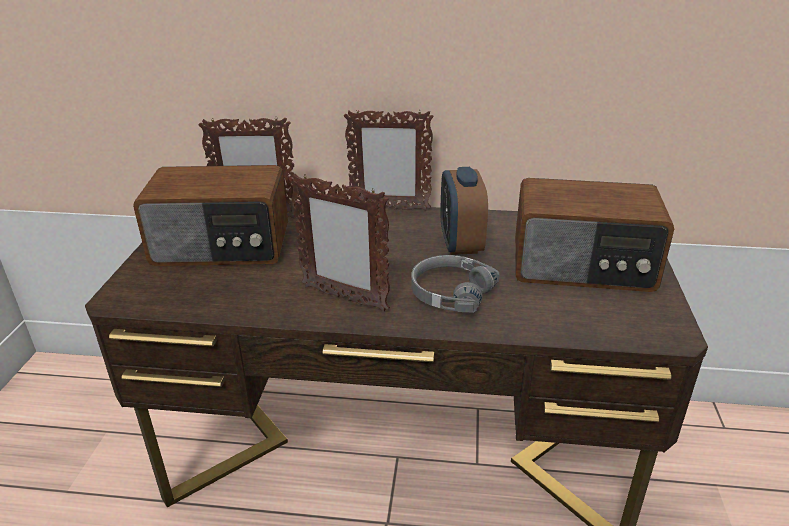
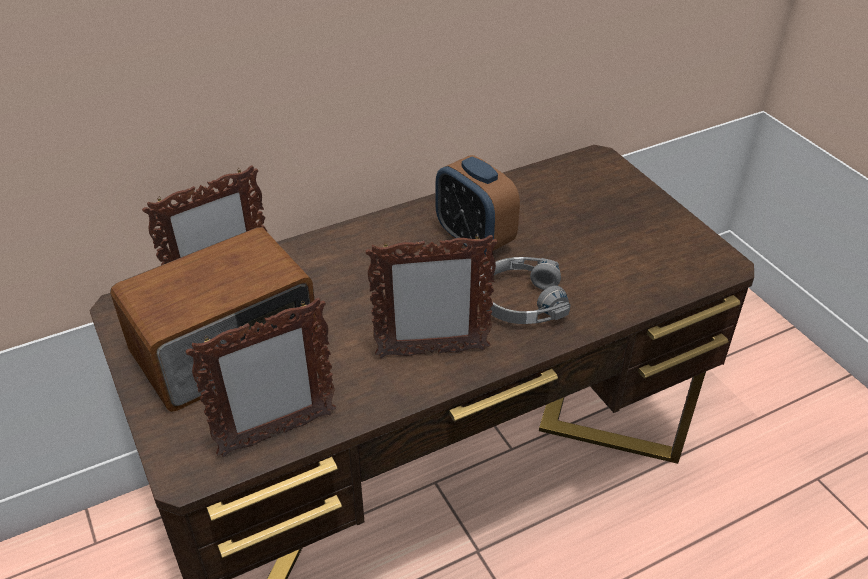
camera: 35 degrees left, 10 degrees up
(389, 208) = (359, 223): picture frame -> picture frame (276, 434)
(583, 266) = (601, 222): radio -> none

